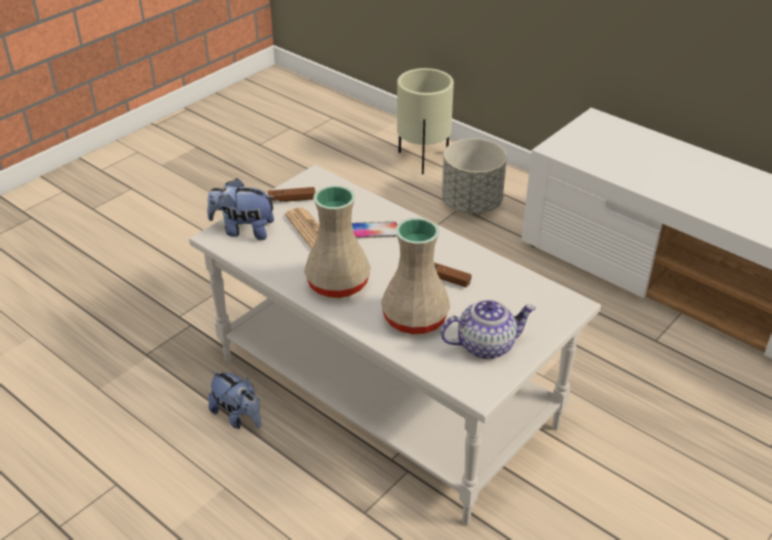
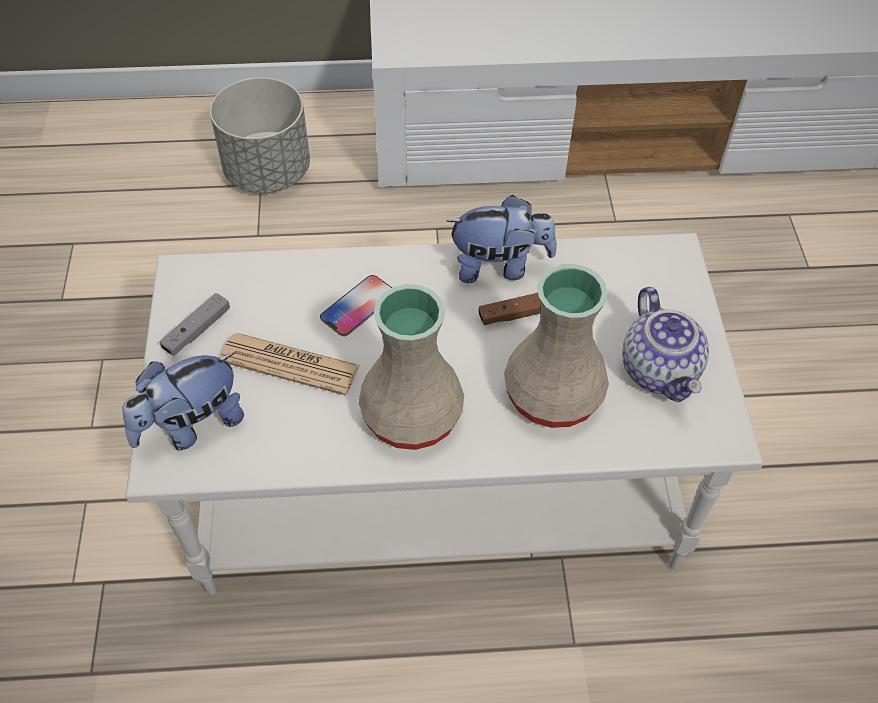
camera: 45 degrees left, 15 degrees up
(238, 416) = (312, 654): plush toy -> plush toy (499, 266)
(292, 199) = (197, 331): brown game controller -> grey game controller
(423, 160) = (146, 145): beige planter -> none
(486, 345) = (660, 370): teapot -> teapot turned 135 degrees clockwise

